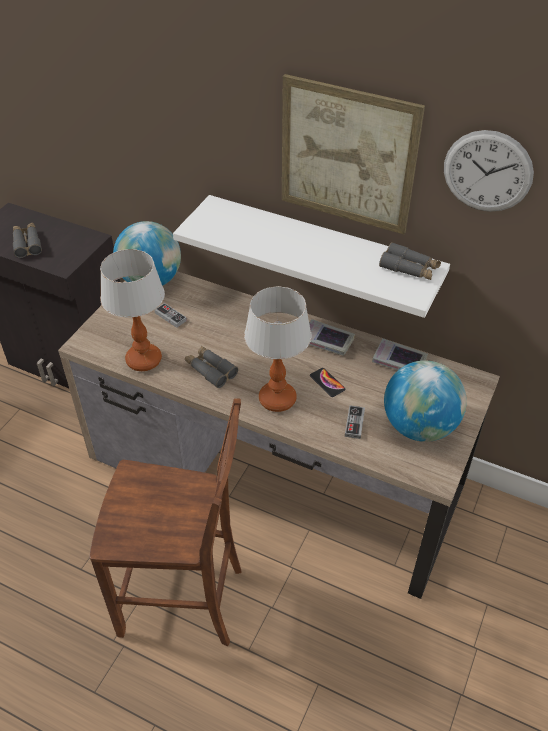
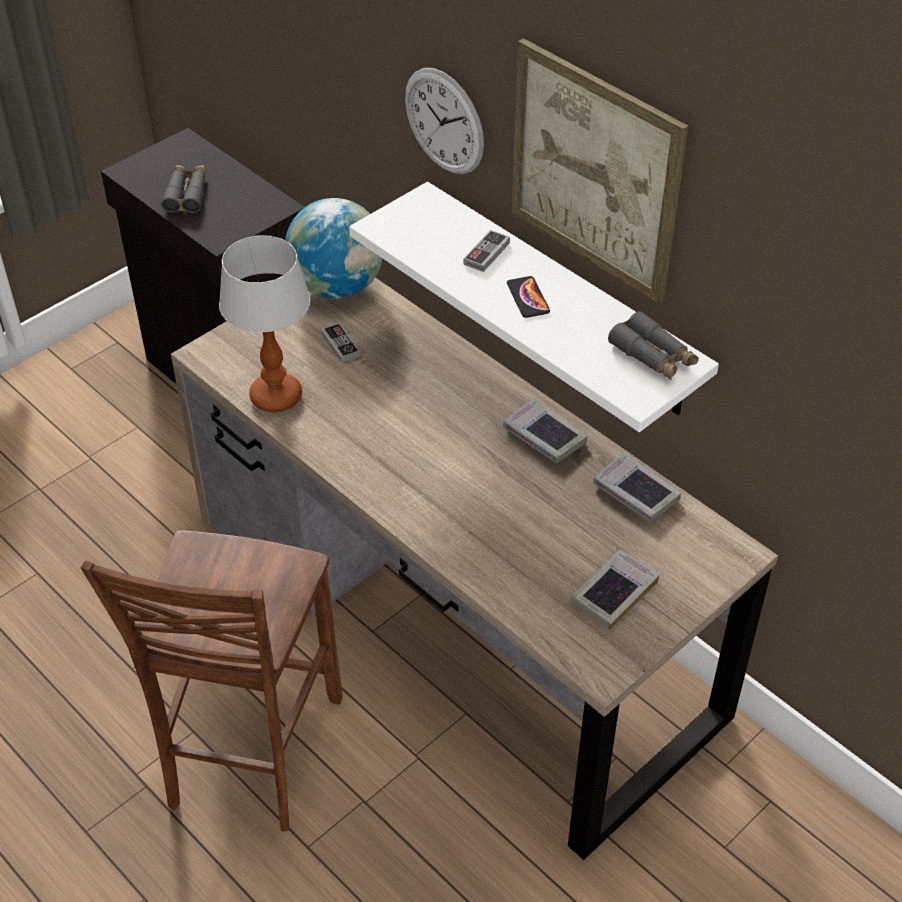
camera: 20 degrees right, 0 degrees up
(185, 601) = (250, 754): brown chair -> brown chair turned 75 degrees clockwise
(210, 370) = (359, 434): grey binoculars -> none
(278, 399) = (432, 499): table lamp -> none
(327, 383) = (513, 495): phone -> phone (528, 298)
(354, 423) = (523, 563): game controller -> game controller (486, 253)
(419, 426) = (614, 593): globe -> book
(487, 172) = (764, 240): wall clock -> wall clock (444, 121)

